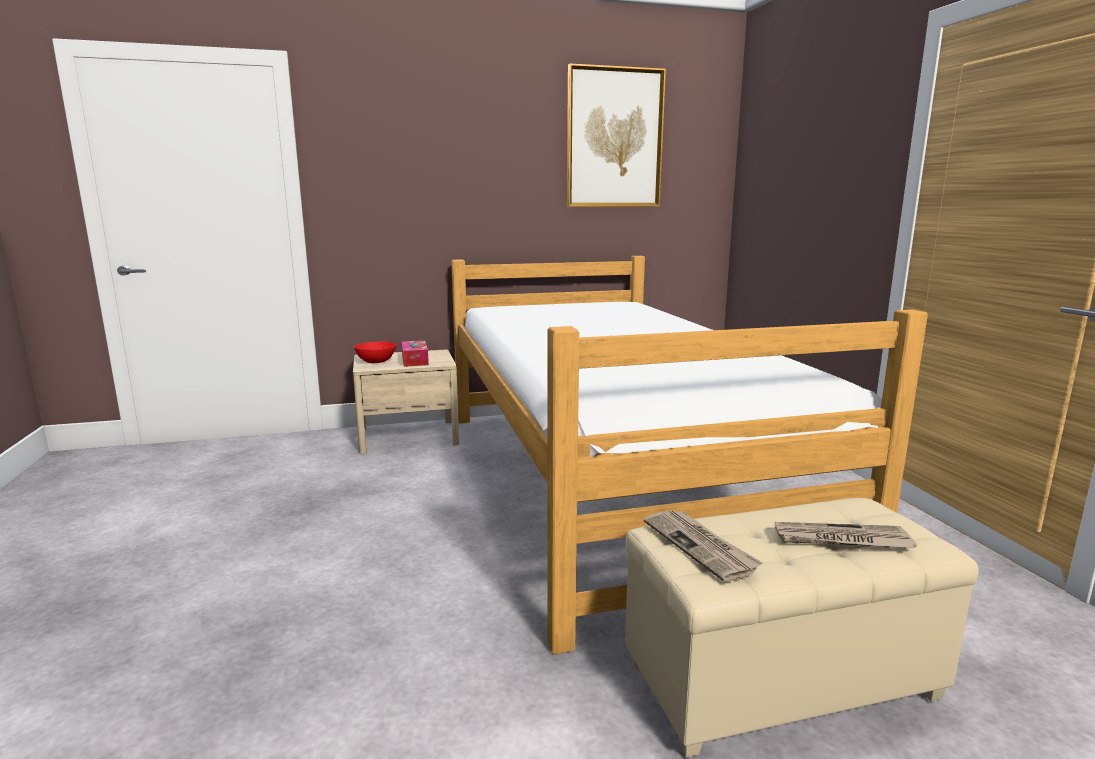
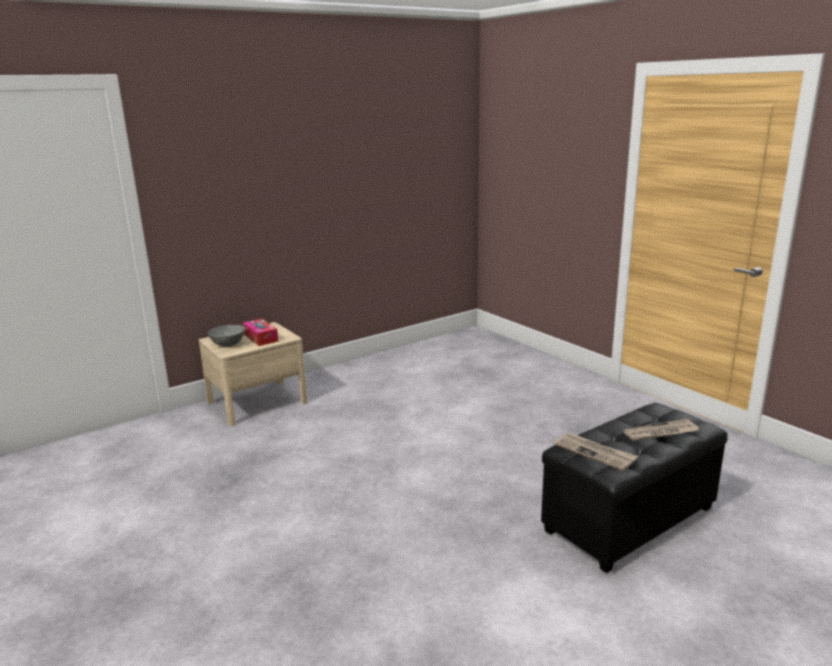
camera: 20 degrees left, 5 degrees up
(376, 361) = (228, 344): red bowl -> grey bowl
(610, 482) = (448, 413): bed -> none
(614, 138) = (391, 129): picture -> none
(778, 679) = (628, 520): beige ottoman -> black ottoman

